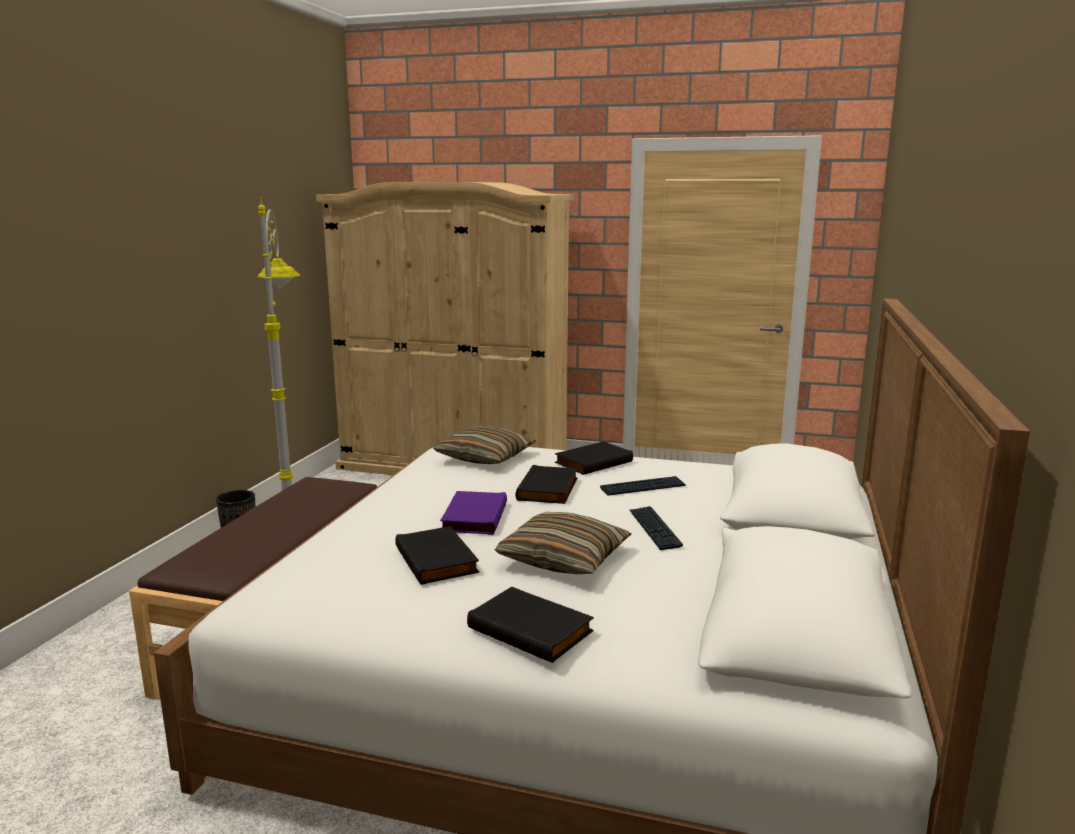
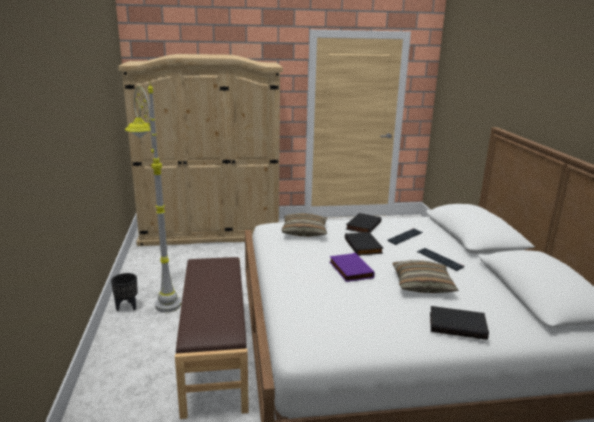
camera: 25 degrees left, 5 degrees up
(438, 560) = (367, 298): black book -> none

